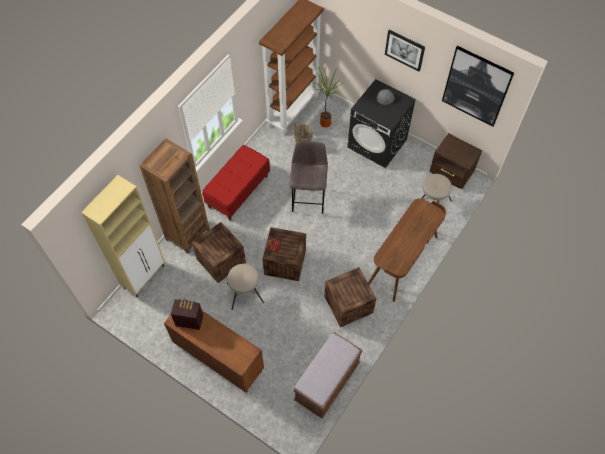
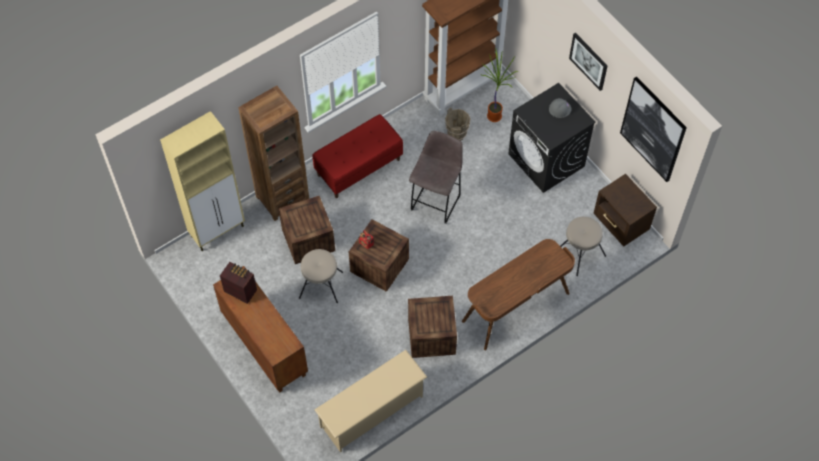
camera: 20 degrees right, 0 degrees up
(327, 382) = (372, 411): brown bench -> beige shoe rack

